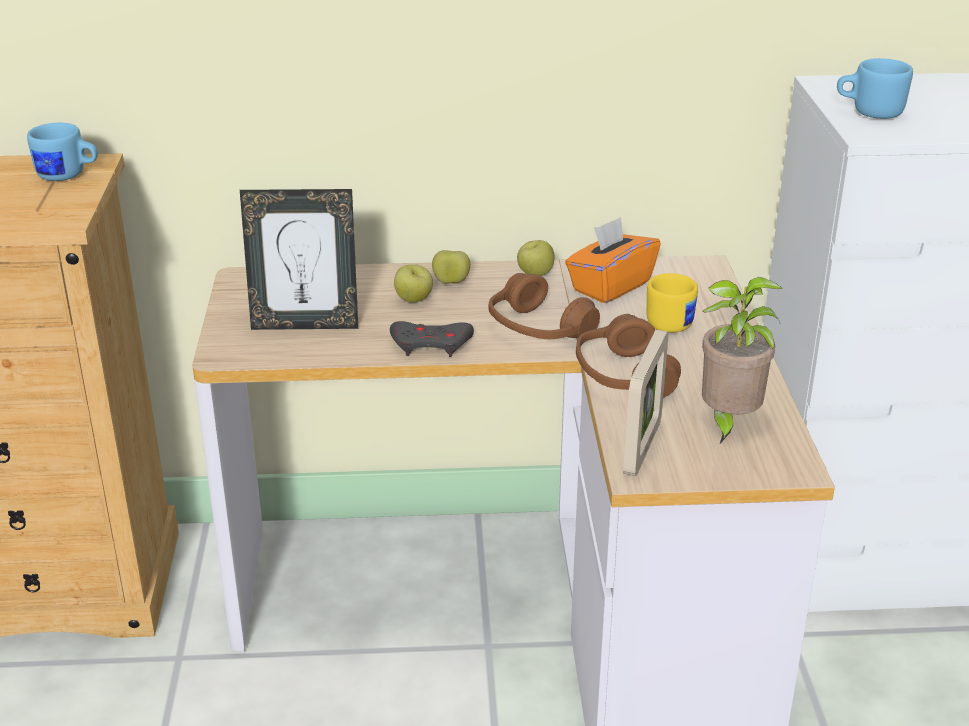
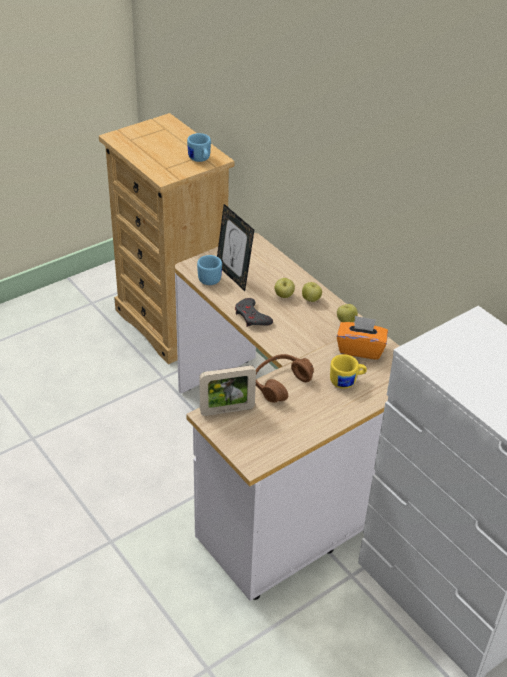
camera: 55 degrees right, 10 degrees up
(538, 329) = (296, 342): brown headphones -> none
(728, 422) = (271, 430): potted plant -> none
(869, 112) = (448, 344): blue mug -> blue mug (208, 277)

